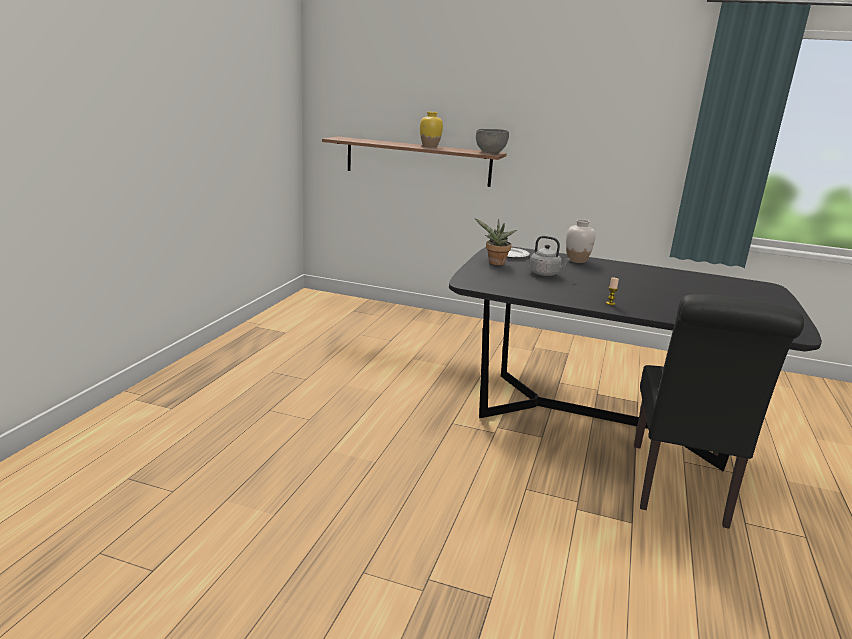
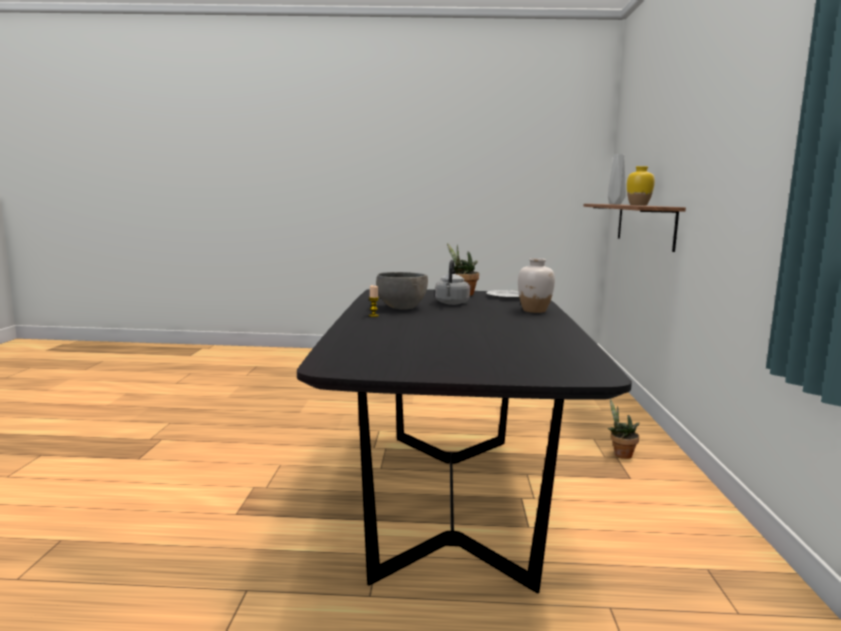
camera: 75 degrees right, 10 degrees down
(366, 140) = (614, 204): none -> grey vase
(490, 152) = (659, 206): grey bowl -> grey bowl (402, 307)
(530, 344) = (620, 454): none -> potted plant
(679, 488) = (311, 546): black chair -> none

